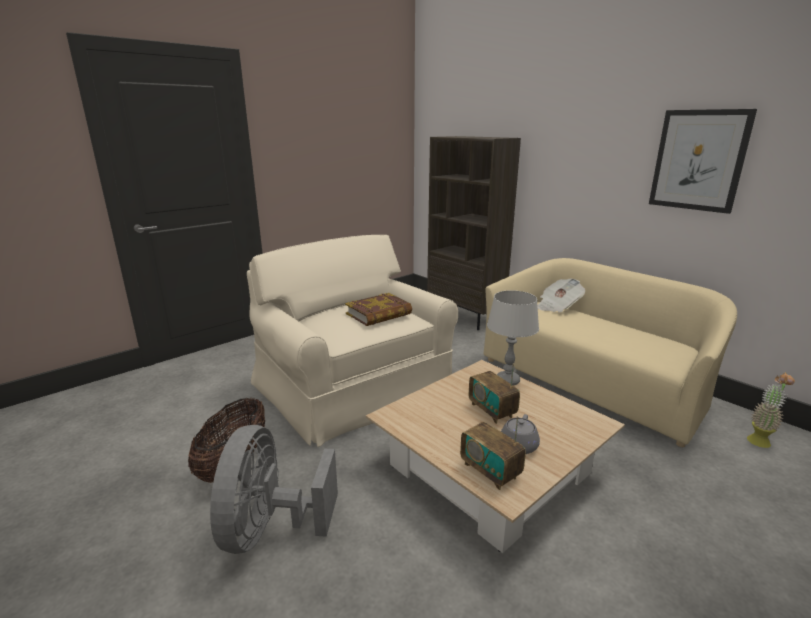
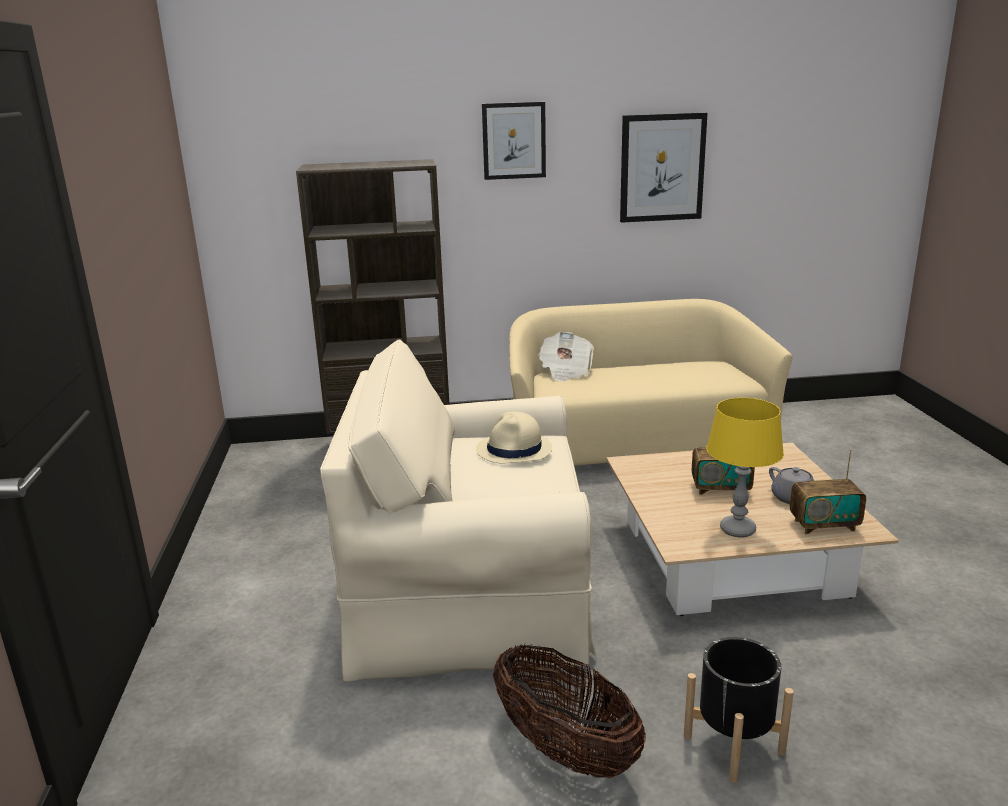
camera: 55 degrees left, 0 degrees up
(270, 529) = (733, 744): grey fan -> black planter
(379, 314) = (514, 450): book -> beige hat
(437, 432) = (737, 530): none -> yellow table lamp
(508, 381) = (669, 460): grey table lamp -> none
(577, 128) = (514, 141): none -> picture
(760, 439) = (785, 422): potted plant -> none

